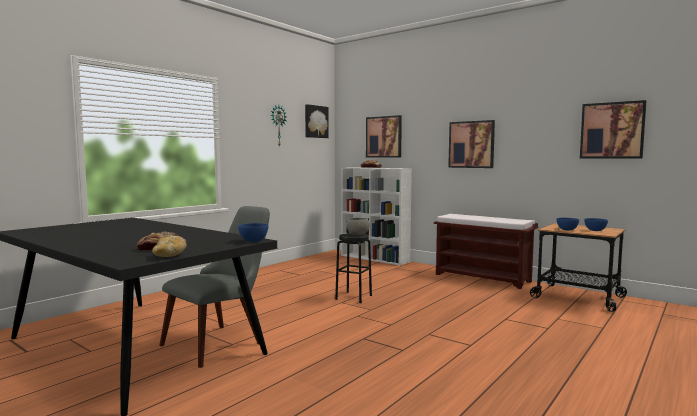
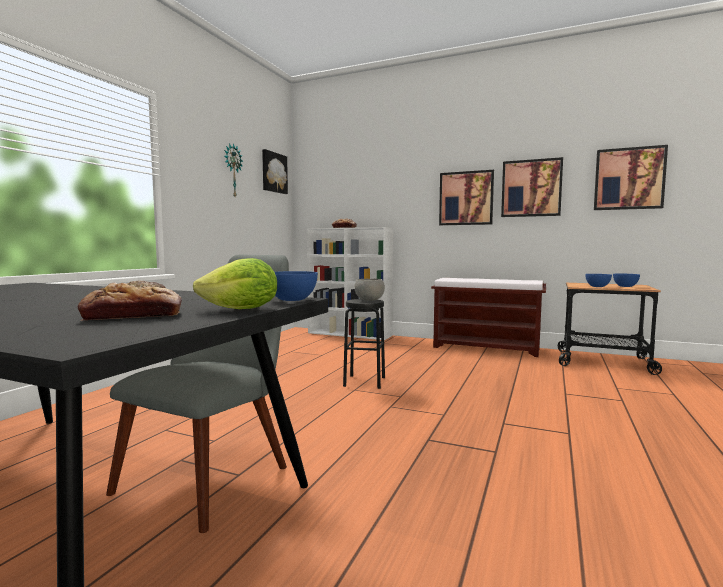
camera: 15 degrees left, 0 degrees up
(169, 256) = (166, 326): bread -> none
(216, 247) = (241, 310): none -> lettuce
(384, 137) = (357, 192): picture -> picture (531, 188)

